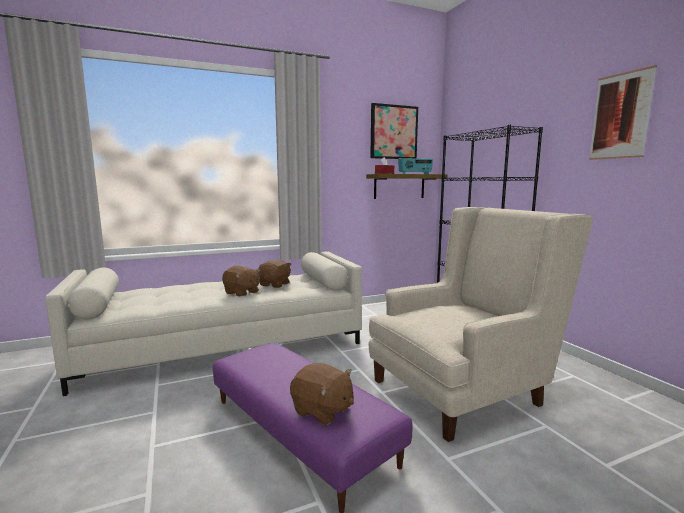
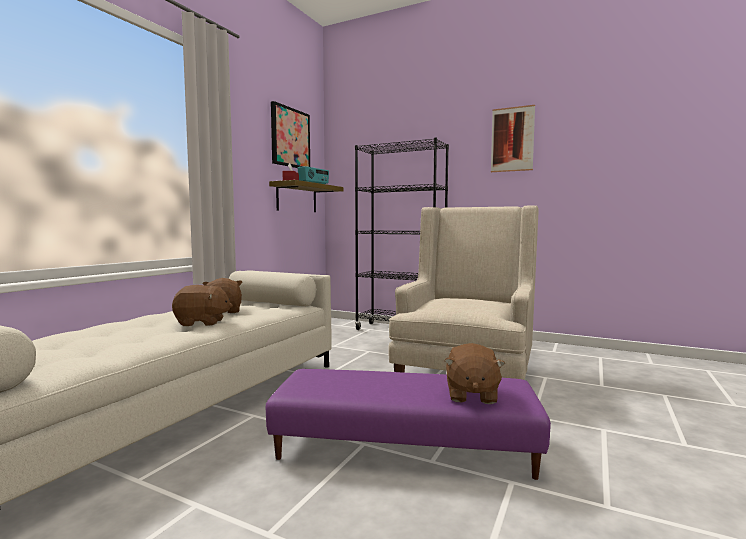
camera: 40 degrees left, 5 degrees down
(322, 410) = (471, 395): brown plush toy -> brown plush toy turned 105 degrees clockwise

